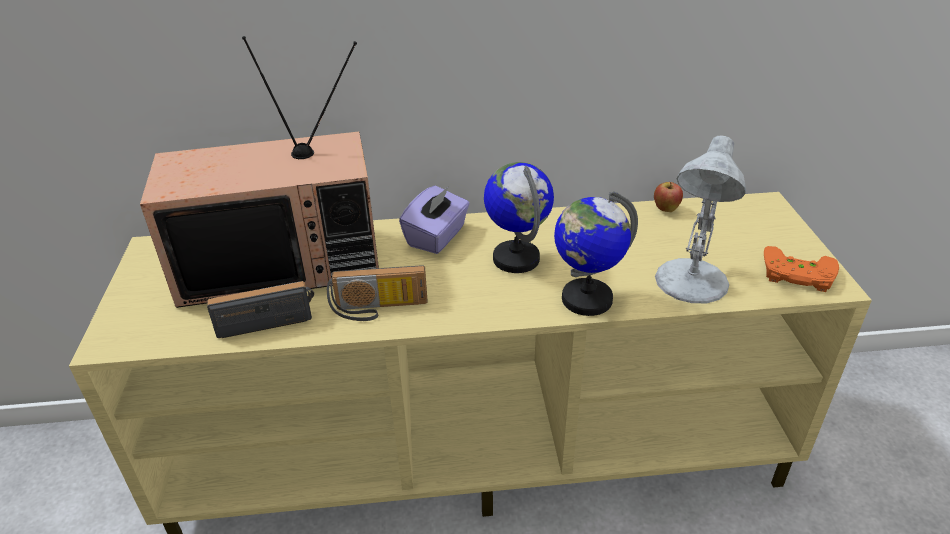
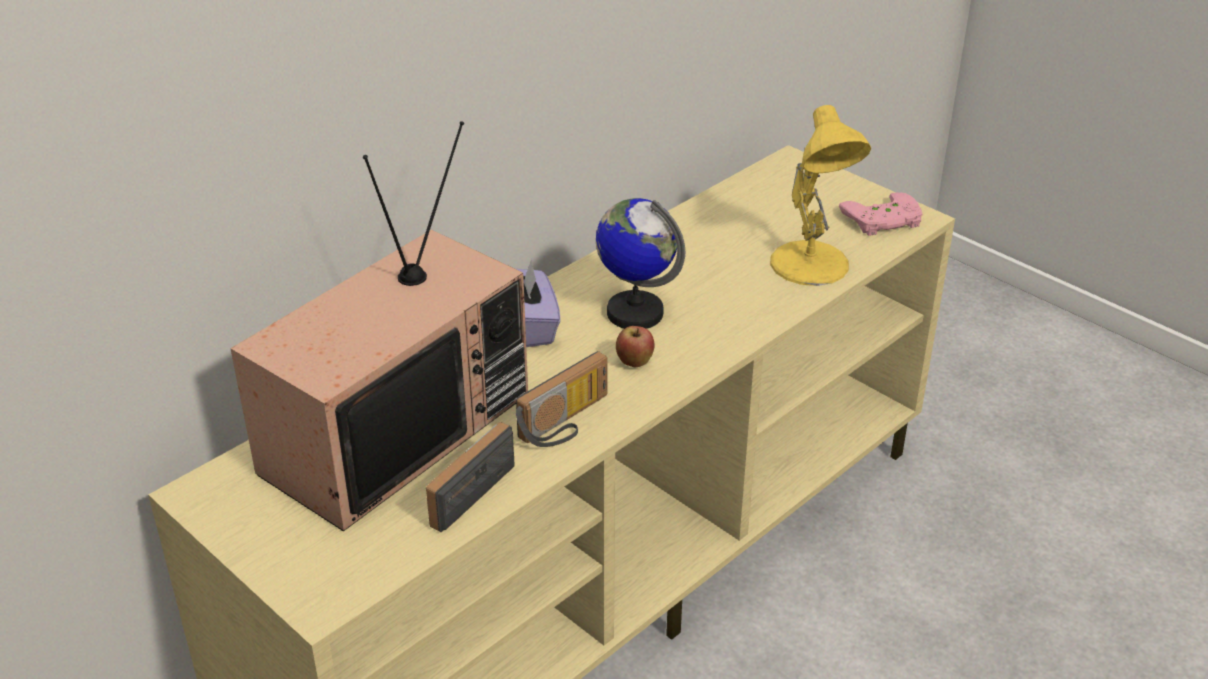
camera: 40 degrees left, 0 degrees up
(586, 299) = (743, 321): globe -> none
(666, 210) = (712, 204): apple -> apple (634, 363)
(691, 283) = (811, 265): white table lamp -> yellow table lamp
(796, 275) = (883, 221): orange game controller -> pink game controller

